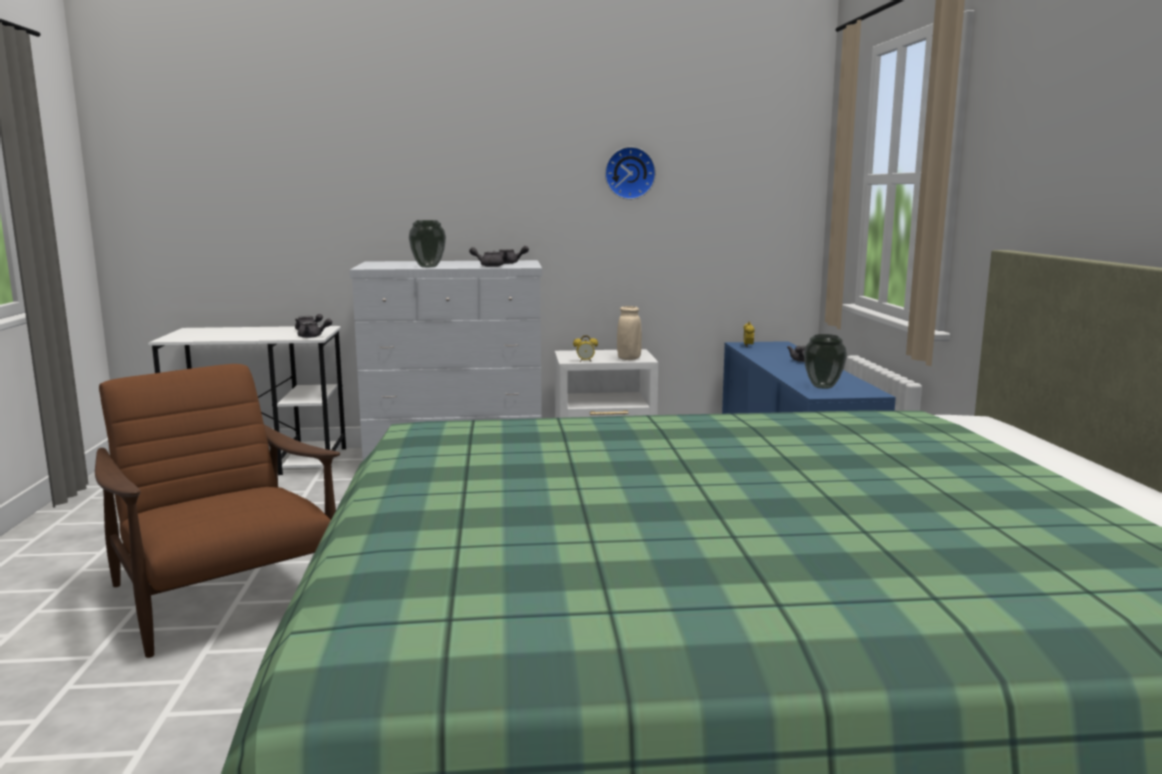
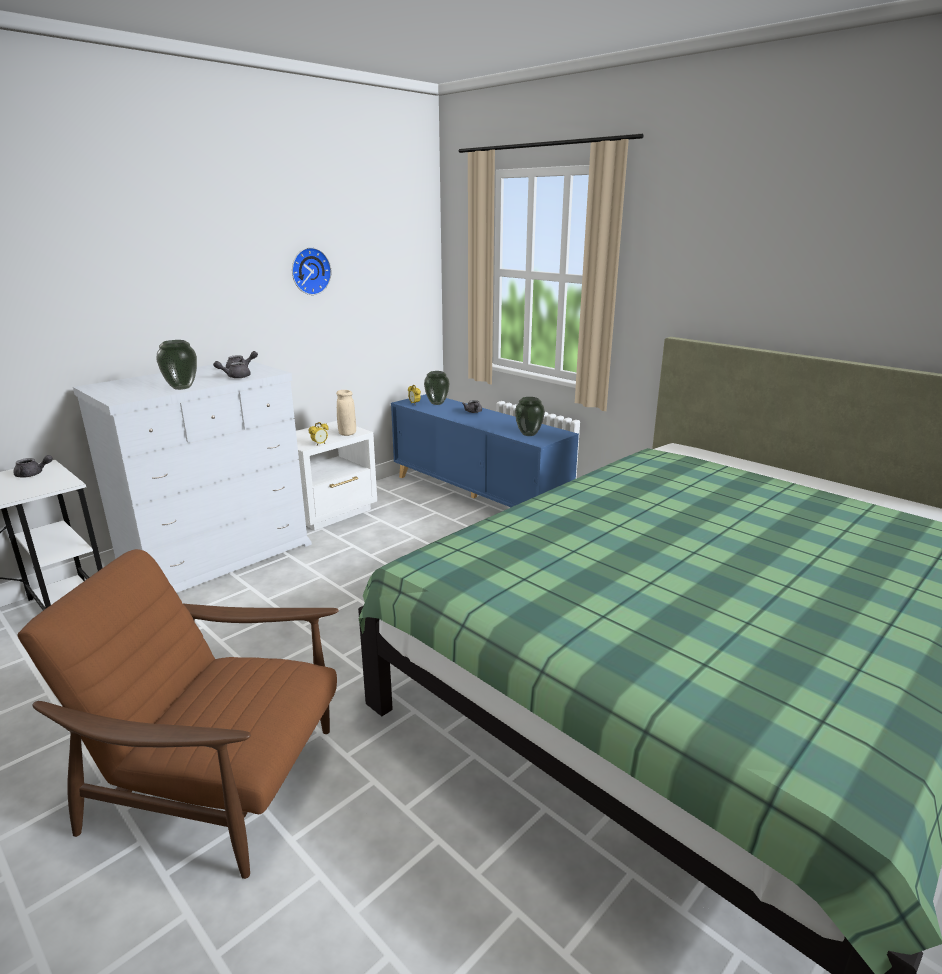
camera: 40 degrees left, 10 degrees up
(313, 336) = (62, 483): grey teapot -> none
(774, 349) = (436, 403): none -> vase

